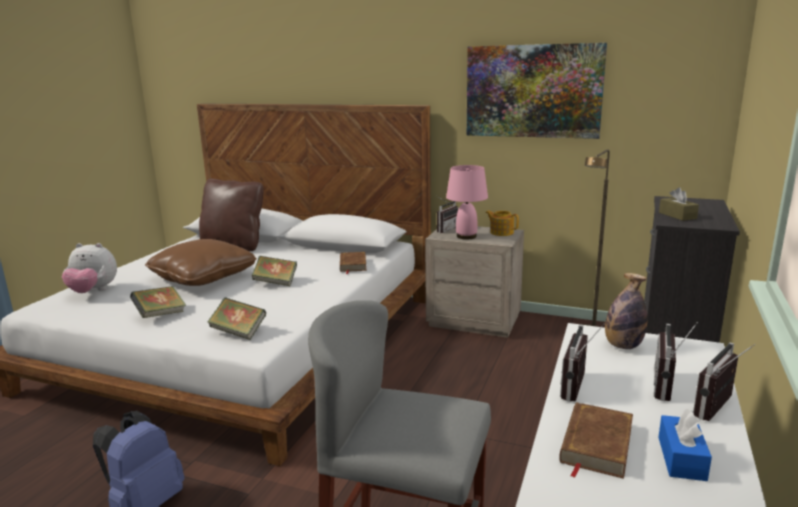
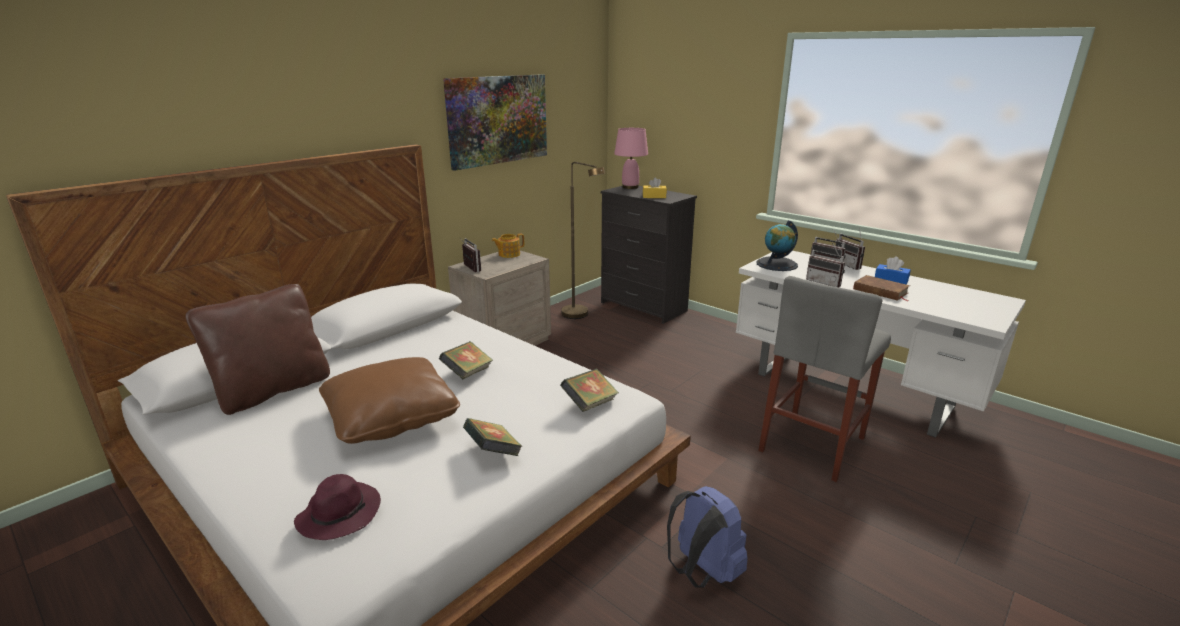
camera: 70 degrees left, 5 degrees up
(93, 291) = (340, 513): plush toy -> purple hat
(352, 265) = (464, 329): brown book -> none
(466, 236) = (501, 266): pink table lamp -> pink table lamp (630, 187)
(623, 346) = (777, 264): bottle -> globe
(677, 215) = (654, 196): brown tissue box -> yellow tissue box

